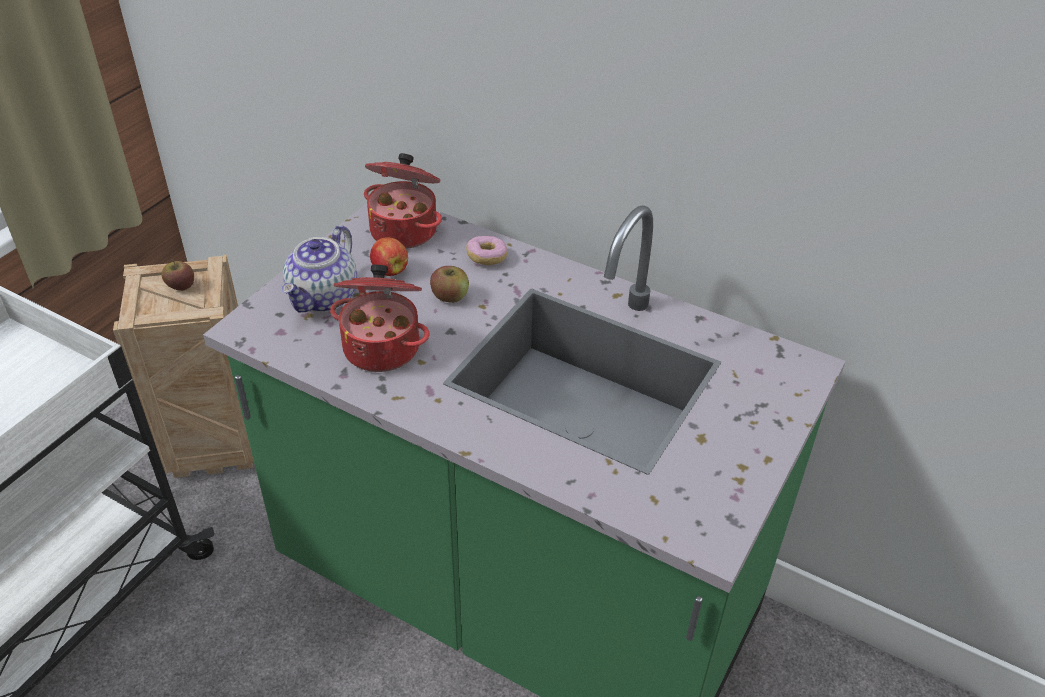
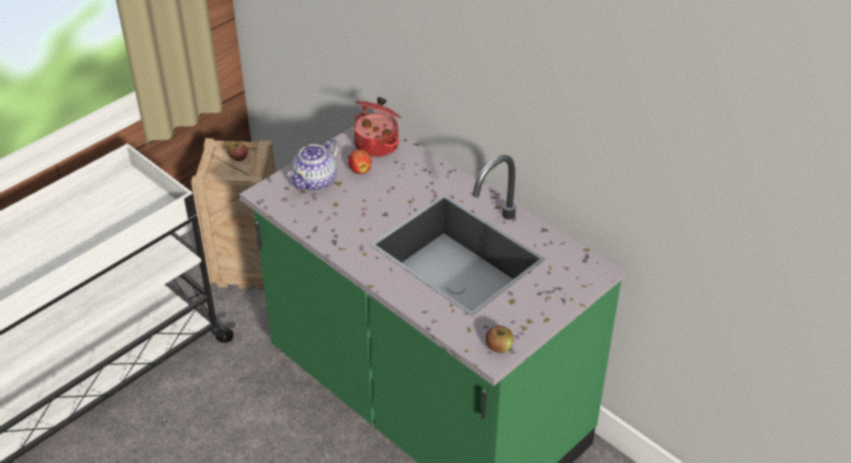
camera: 15 degrees right, 0 degrees up
(383, 347) = (341, 217): cooking pot -> none
(450, 296) = (392, 192): apple -> apple (499, 347)
(487, 258) = (423, 170): donut -> none

